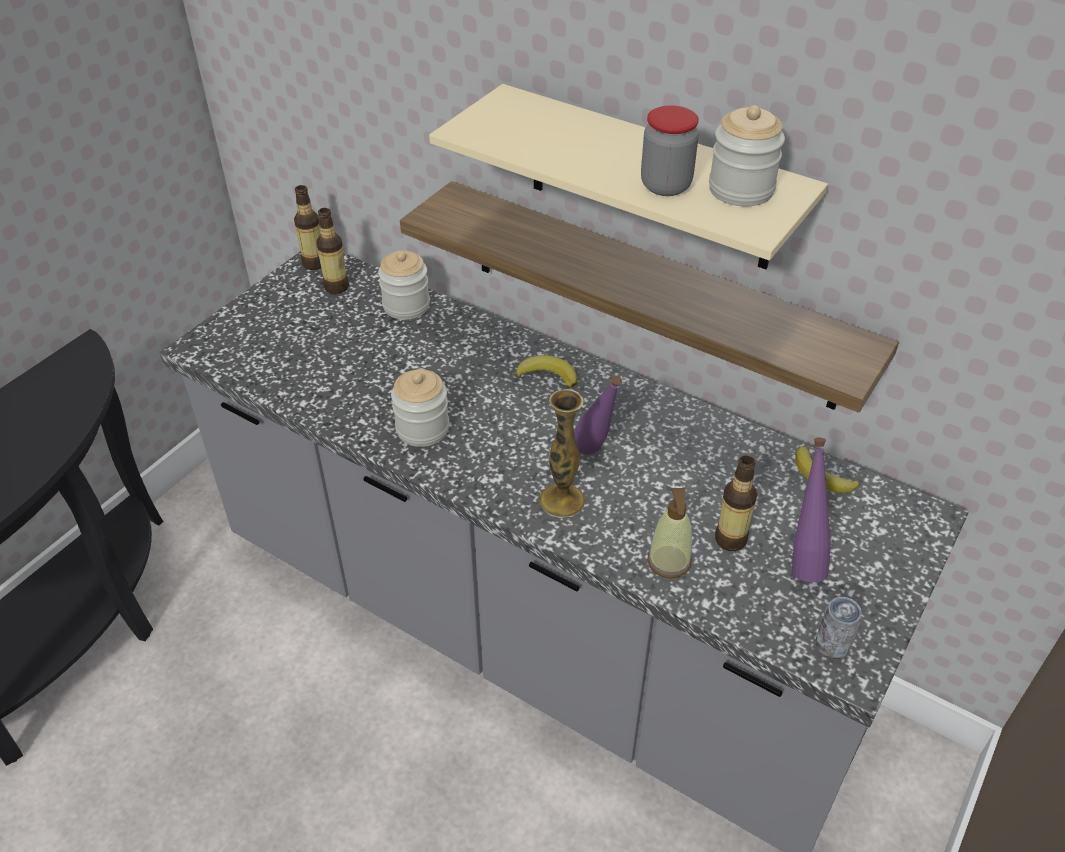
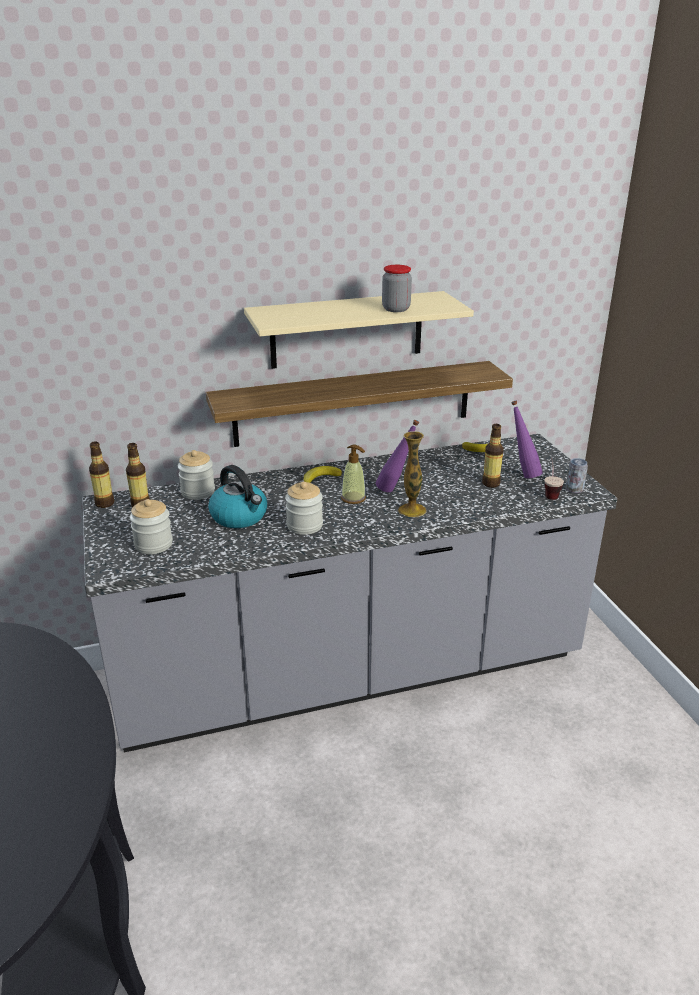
camera: 50 degrees left, 15 degrees down
(387, 368) = (240, 517): none -> kettle
(669, 562) = (485, 502): soap dispenser -> soap dispenser (353, 498)
(741, 190) = (423, 301): jar -> jar (153, 544)
(784, 621) = (550, 493): none -> cup

